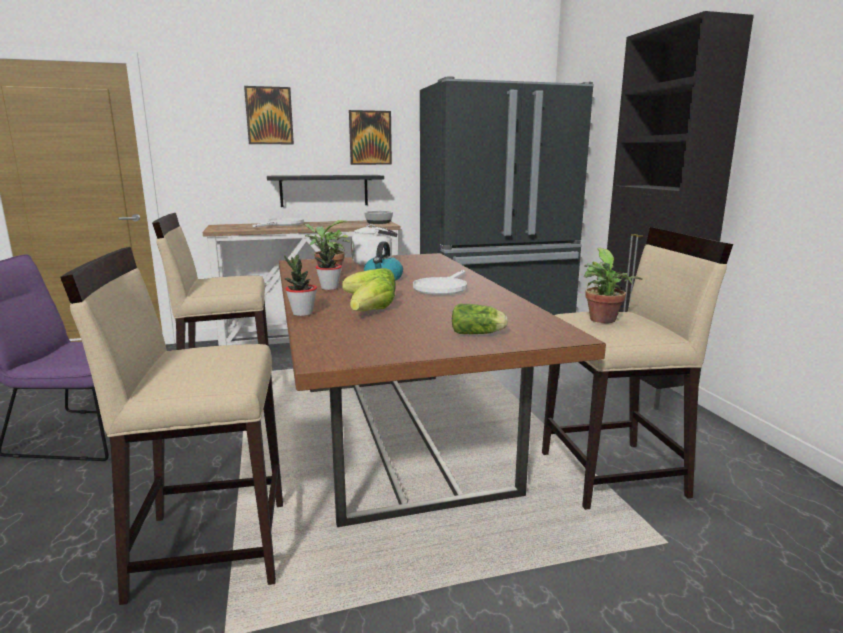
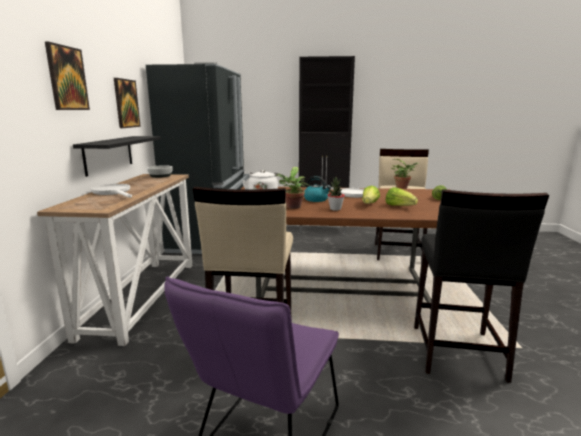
camera: 70 degrees left, 0 degrees up
(209, 547) = (456, 352): beige stool -> black stool
(302, 313) = (398, 216): potted plant -> none

